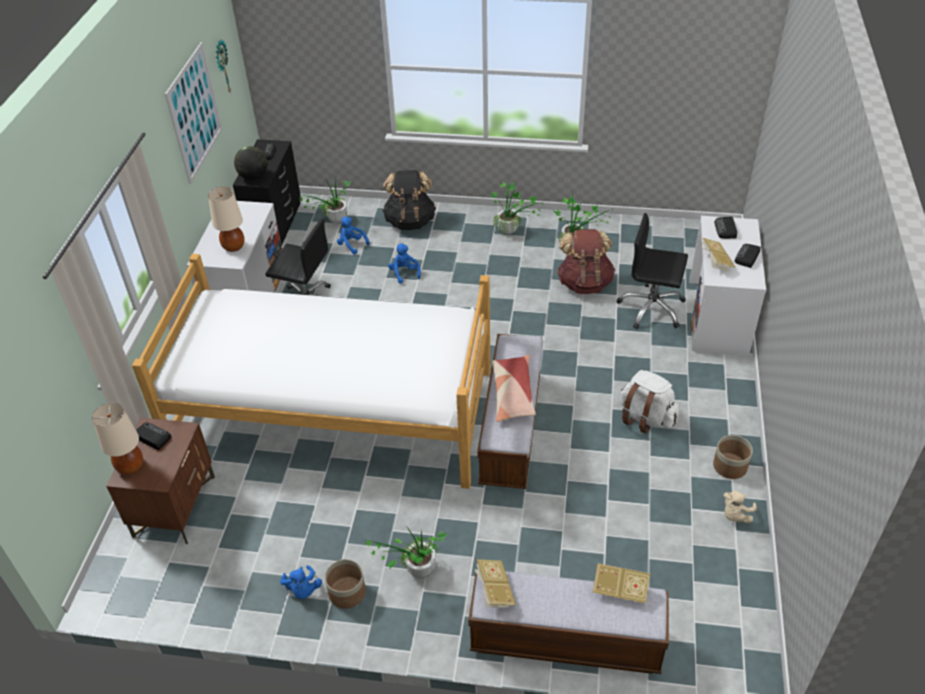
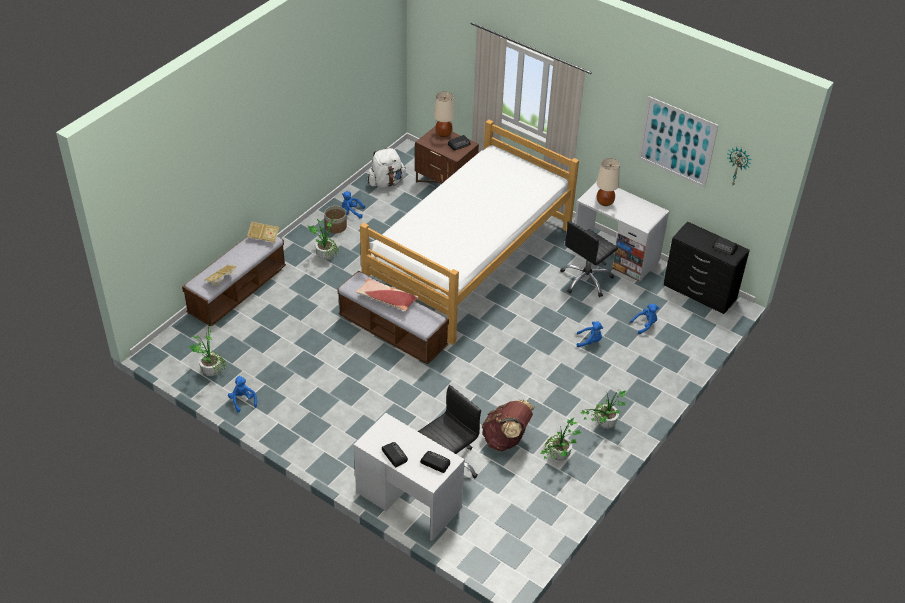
camera: 115 degrees right, 0 degrees up
(253, 177) = (691, 233): globe -> none
(334, 222) = (683, 325): potted plant -> potted plant (210, 369)
(410, 221) = (657, 369): black backpack -> none
(645, 417) = (348, 401): white backpack -> white backpack (386, 182)
(715, 262) = (404, 433): book -> none
(730, 466) = (276, 420): planter -> none
(735, 515) = (242, 401): beige plush toy -> blue plush toy

